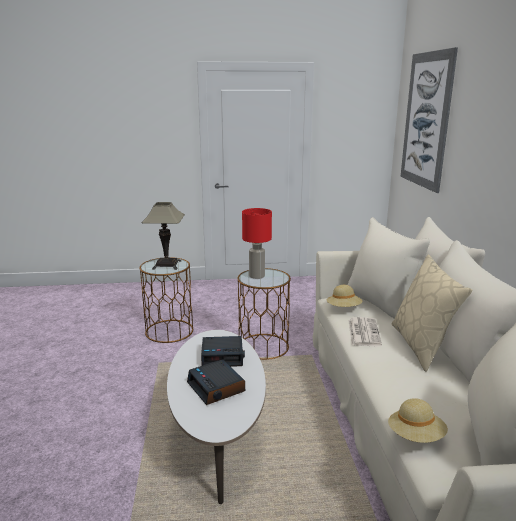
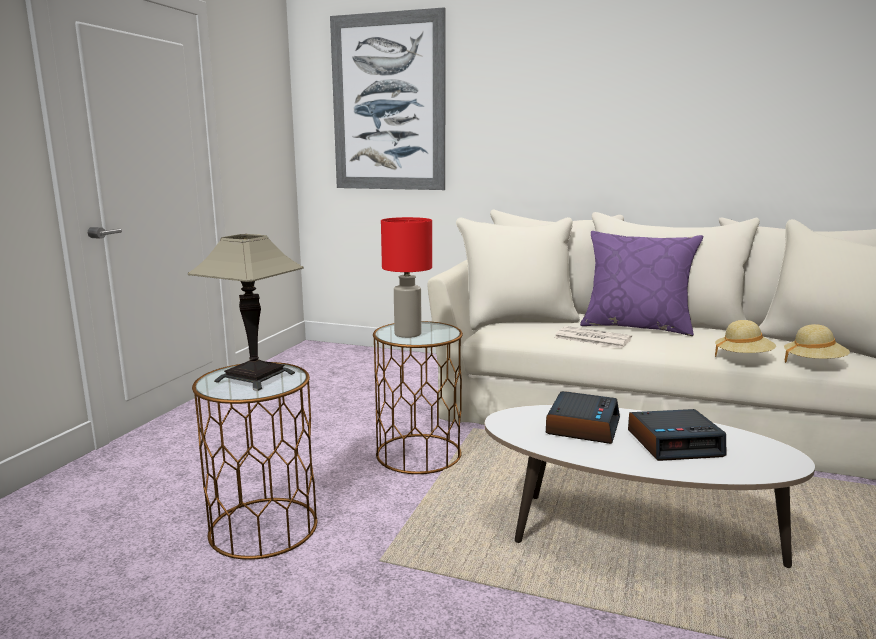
camera: 65 degrees left, 5 degrees down
(344, 308) = (519, 334): beige hat -> beige hat (743, 357)
(422, 345) = (636, 326): beige pillow -> purple pillow

